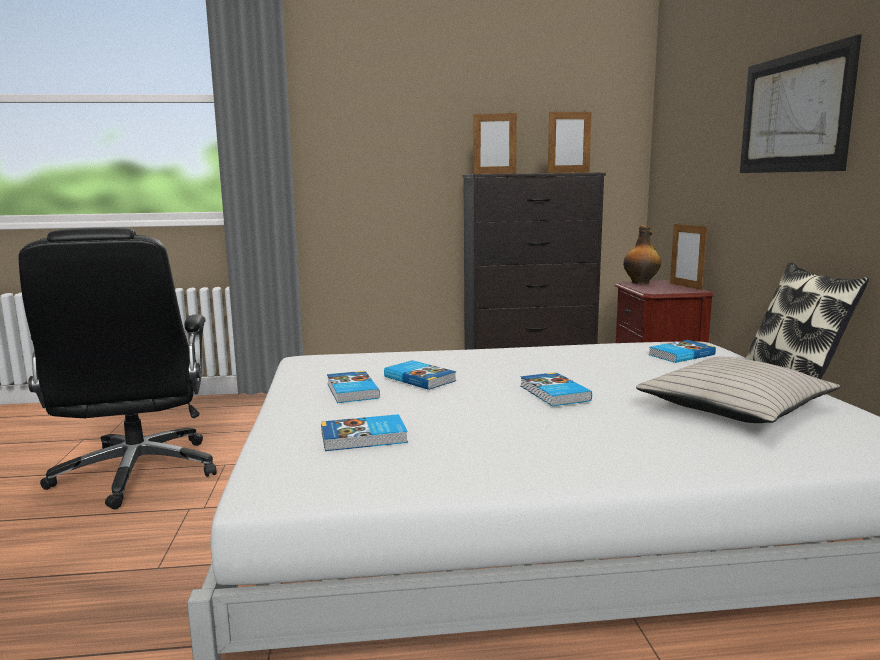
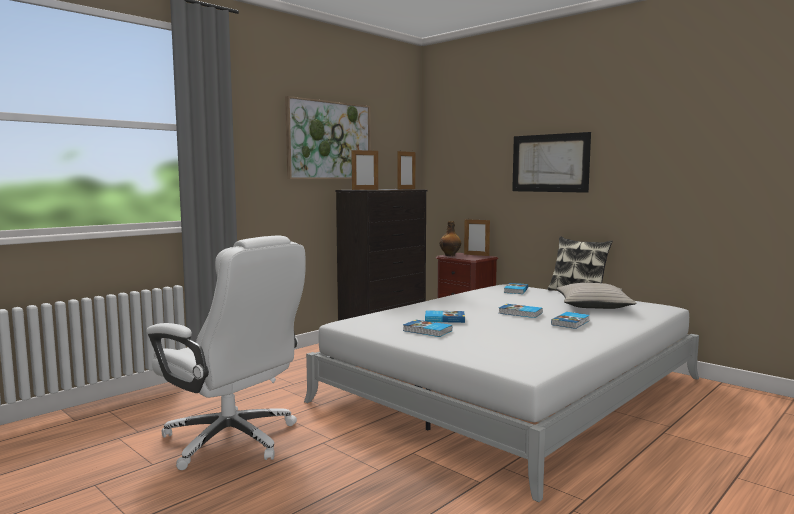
camera: 40 degrees left, 5 degrees down
(137, 473) = (232, 440): black office chair -> white office chair
(364, 438) = (500, 345): book -> book (571, 322)
(460, 103) = (329, 140): none -> picture

